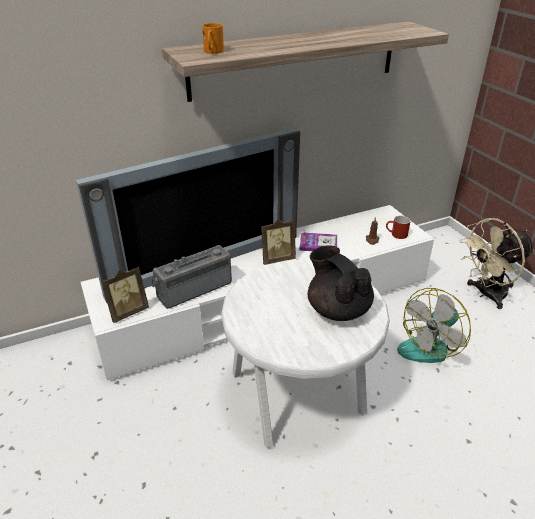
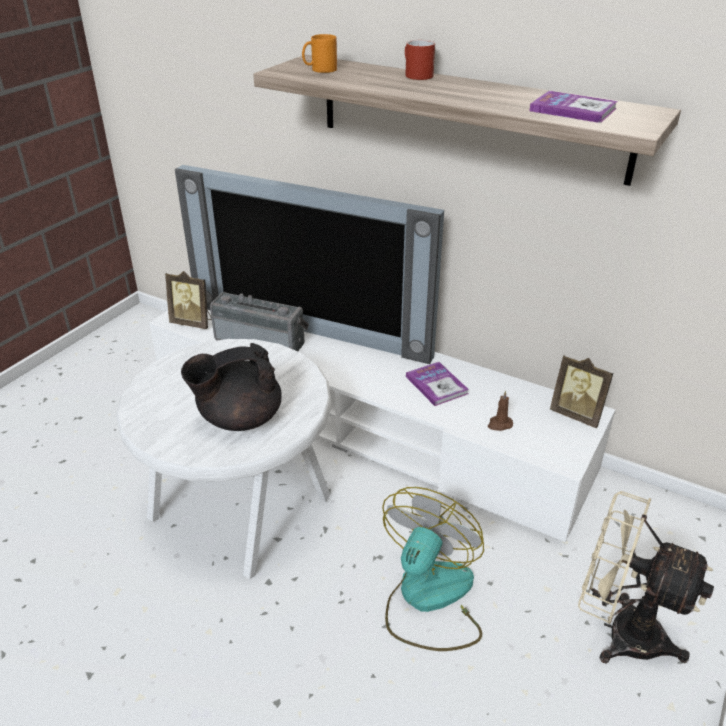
camera: 55 degrees right, 0 degrees up
(277, 259) = (370, 368): picture frame -> picture frame (577, 415)
(337, 309) = (239, 418): black teapot -> black teapot turned 135 degrees counterclockwise
(385, 32) = (573, 109): none -> book
(396, 235) = (541, 441): red mug -> red mug (415, 75)
(430, 345) = (428, 599): fan -> fan turned 105 degrees clockwise

